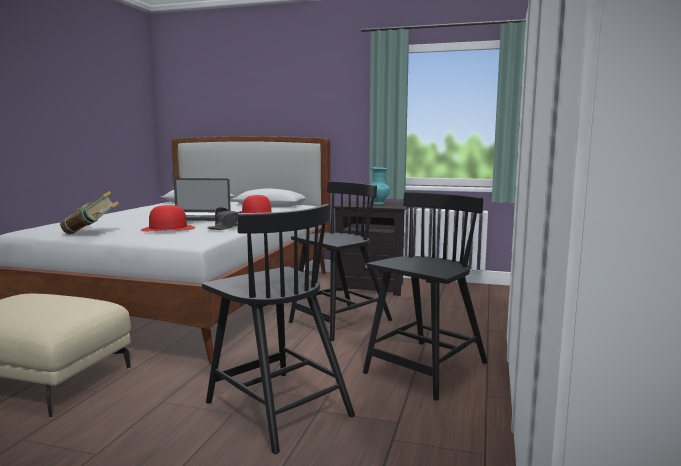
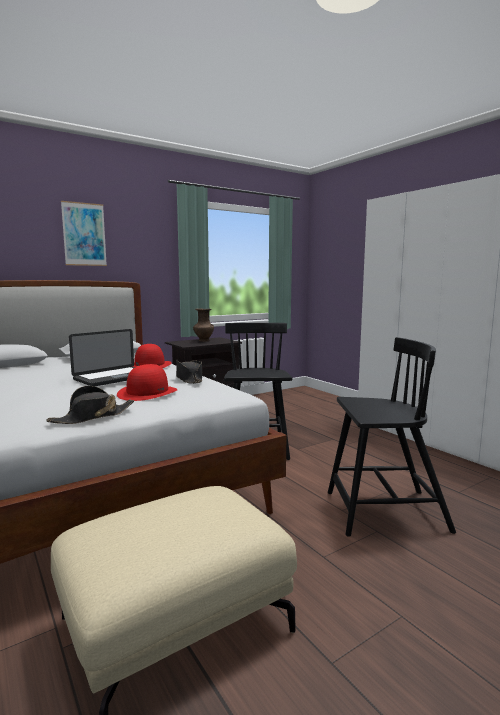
camera: 50 degrees left, 0 degrees up
(91, 233) = (93, 417): book -> black hat
(286, 94) = (84, 234): none -> picture
(378, 203) = (203, 340): turquoise vase -> brown vase
(425, 369) = (372, 452): black chair -> none

